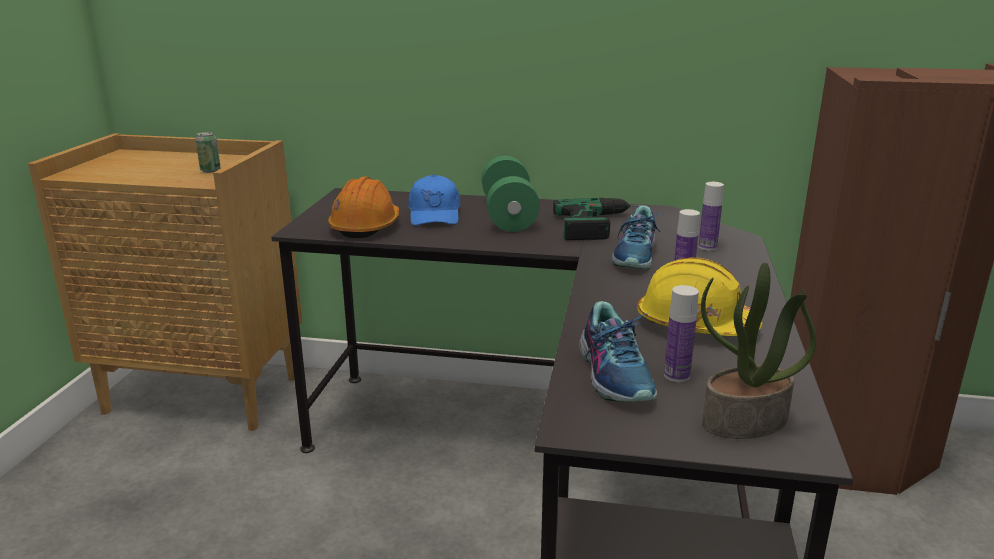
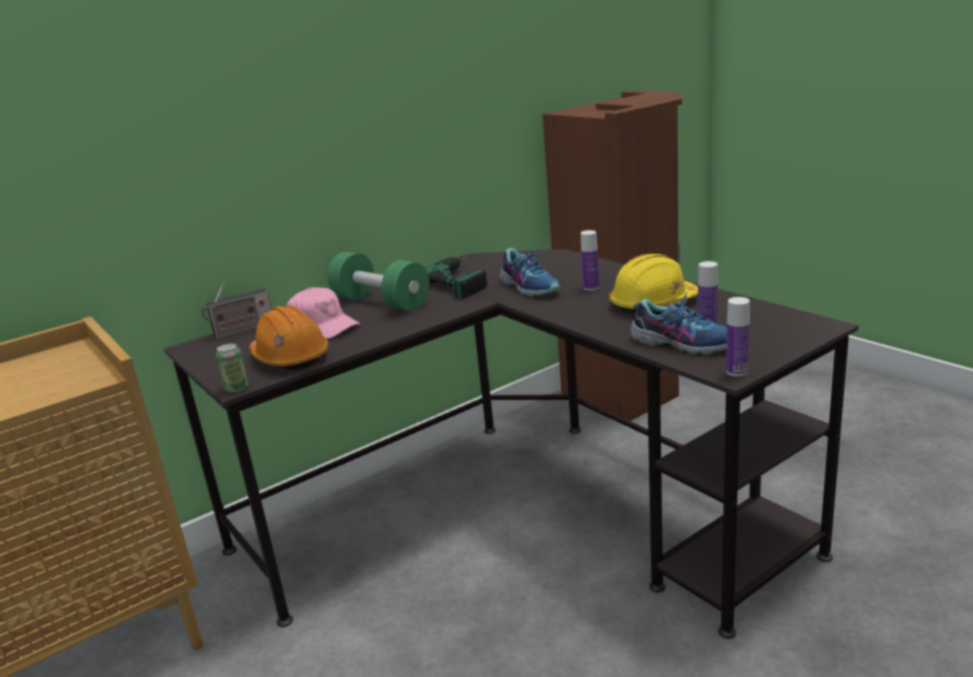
camera: 45 degrees left, 0 degrees up
(210, 170) = (58, 373): can -> can (236, 388)
(392, 195) = (241, 330): none -> radio
(435, 215) = (323, 326): blue cap -> pink cap
(707, 247) = (554, 265): bottle -> bottle (736, 371)
(745, 422) = (779, 329): potted plant -> none

